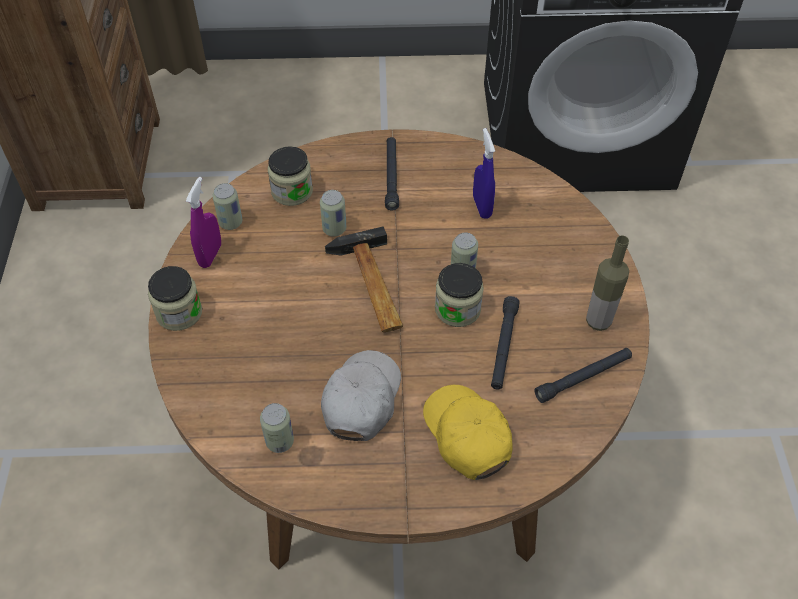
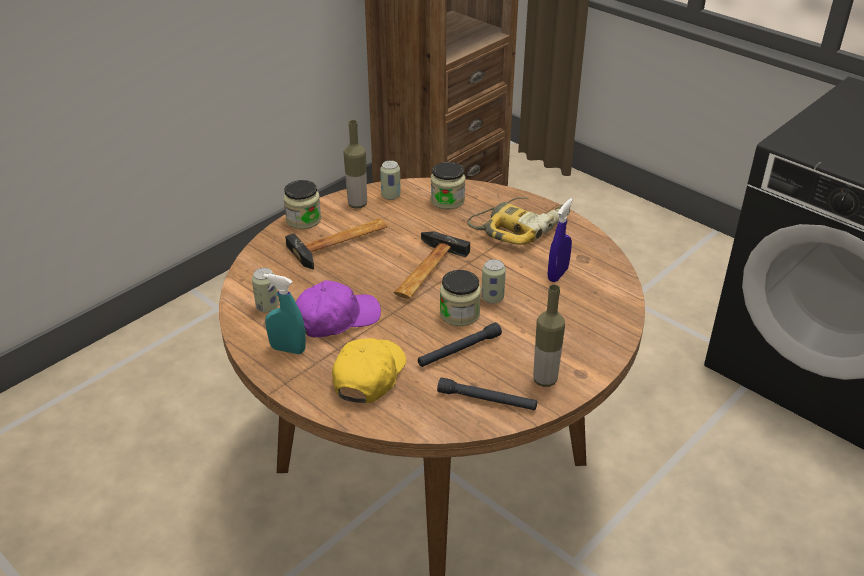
camera: 45 degrees right, 15 degrees down
(210, 255) = (357, 204): purple spray bottle -> bottle
(255, 312) = (342, 243): none -> hammer
(334, 229) = (445, 232): can -> none
(361, 400) = (336, 318): white cap -> purple cap
(362, 470) = (288, 349): none -> turquoise spray bottle
(391, 176) = (520, 226): black flashlight -> power drill

